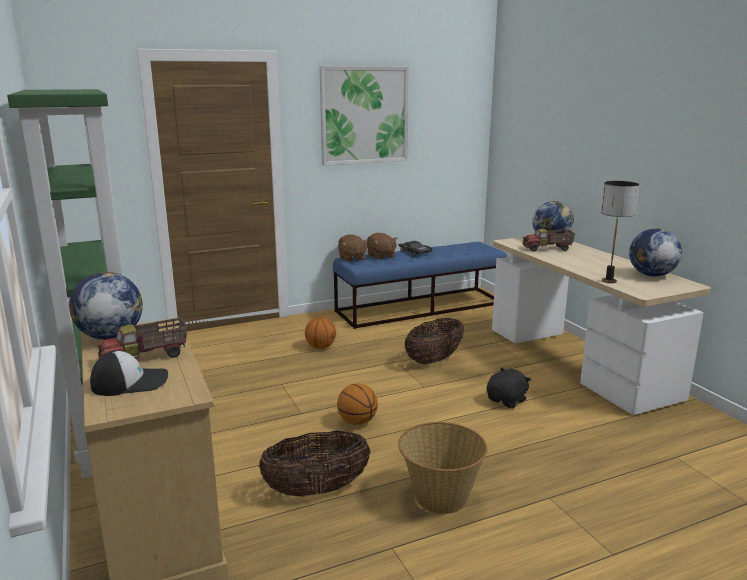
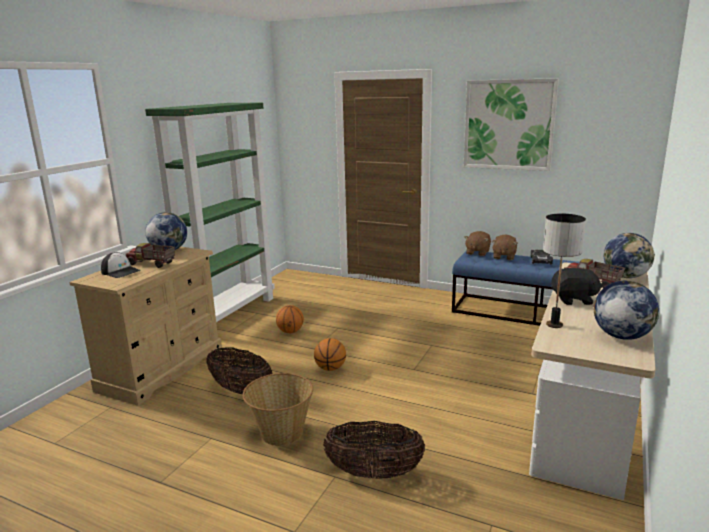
camera: 50 degrees right, 0 degrees up
(320, 347) = (404, 316): basketball -> basketball (290, 331)
(434, 360) = (461, 356): basket -> basket (374, 473)
(507, 400) = (450, 407): black plush toy -> black plush toy (574, 300)

